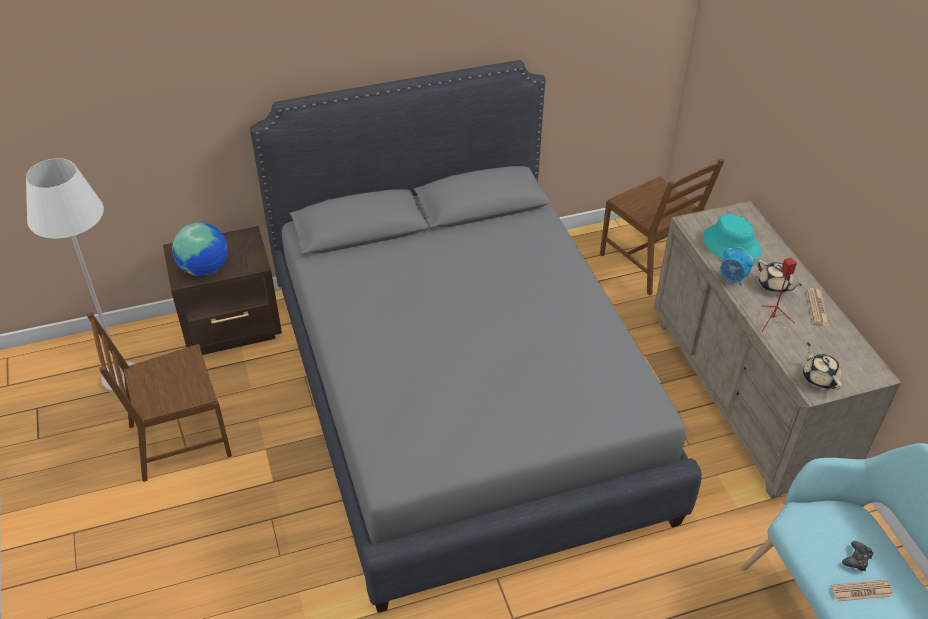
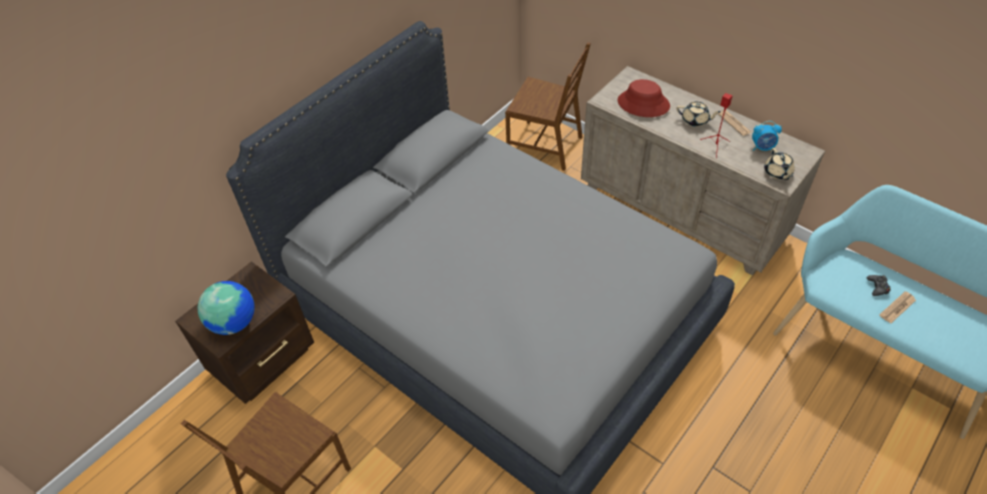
camera: 30 degrees left, 5 degrees up
(122, 378) = (196, 458): white floor lamp -> none
(731, 245) = (643, 104): turquoise hat -> red hat
(732, 278) = (665, 128): alarm clock -> alarm clock (762, 148)
(819, 378) = (777, 173): beige teapot -> beige teapot turned 135 degrees counterclockwise

